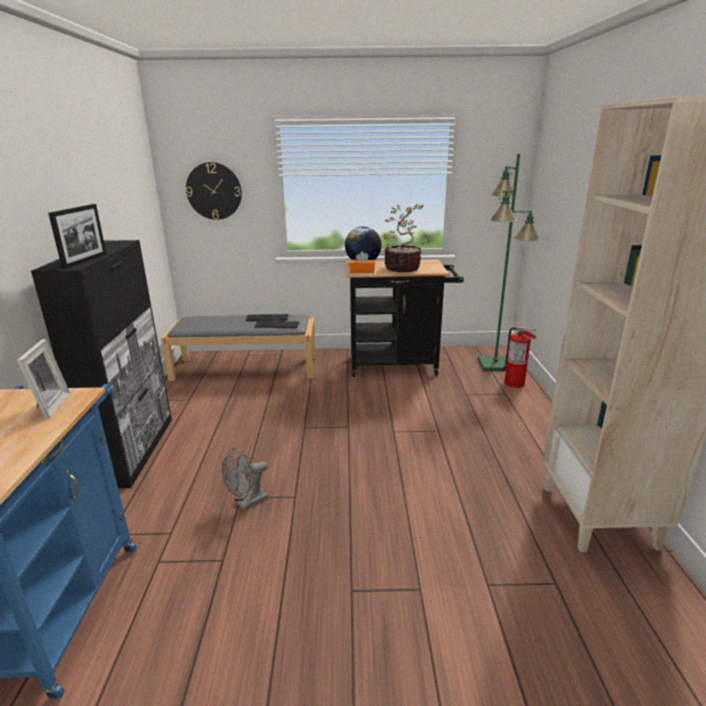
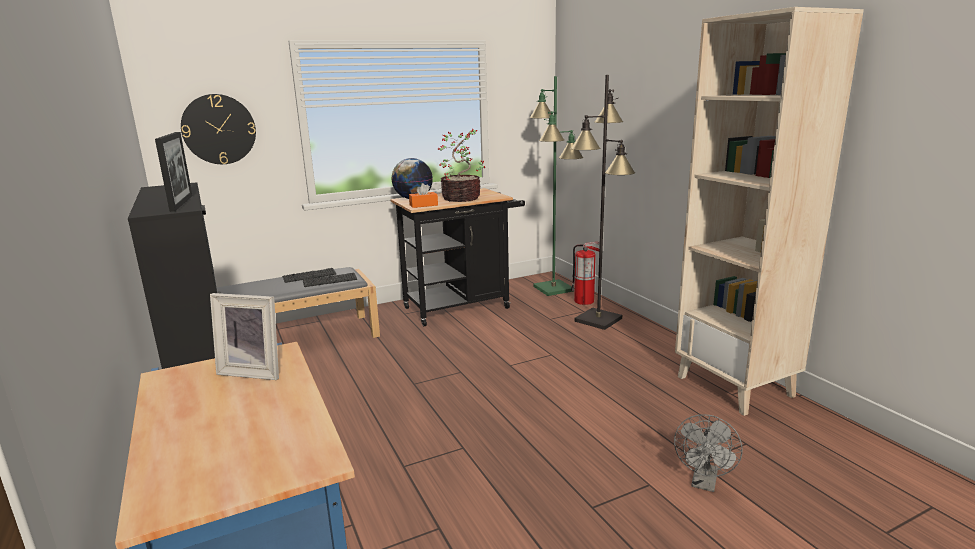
camera: 25 degrees left, 5 degrees down
(48, 406) = (255, 371): picture frame -> picture frame turned 135 degrees clockwise
(247, 503) = (416, 468): grey fan -> grey fan (704, 483)
(513, 406) = (599, 320): none -> black floor lamp

